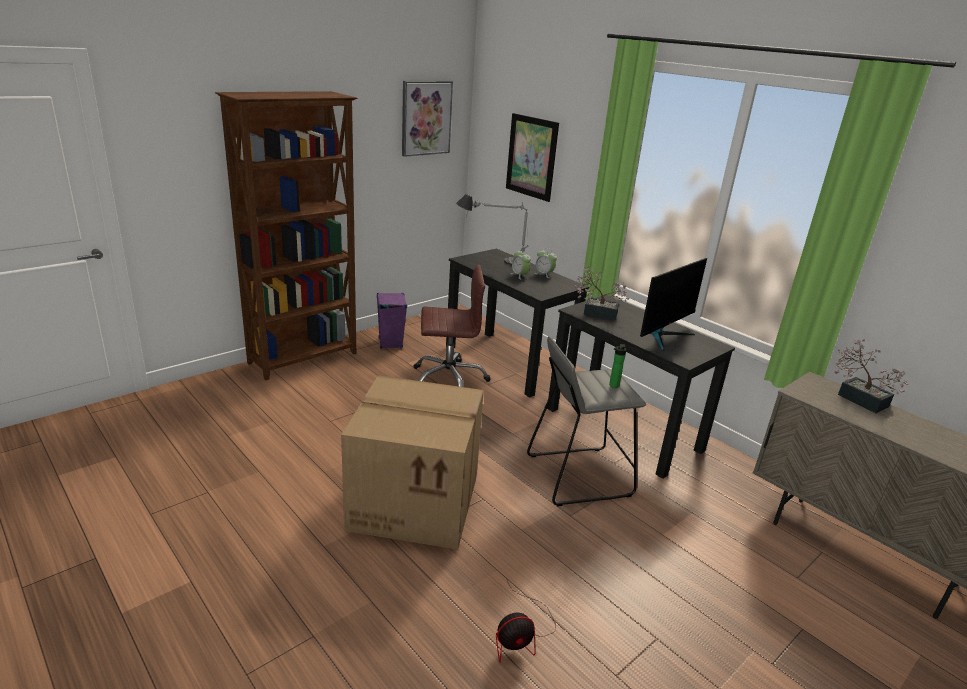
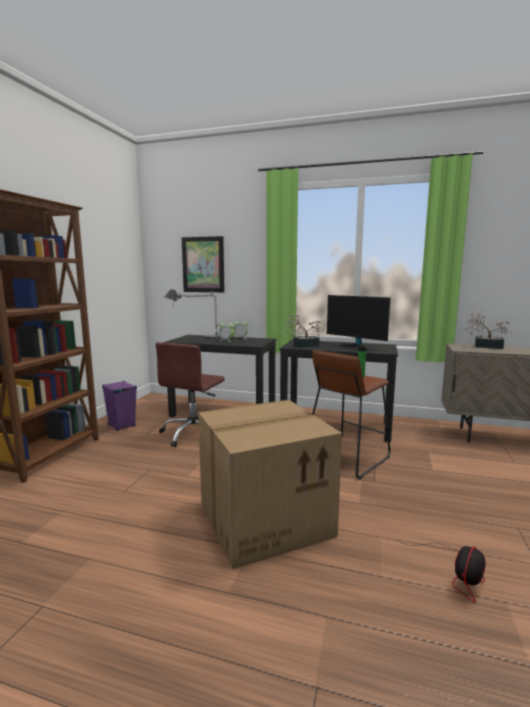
camera: 30 degrees left, 15 degrees down
(425, 118) = (115, 244): picture -> none
(448, 379) = (193, 433): brown office chair -> brown office chair turned 150 degrees clockwise
(578, 475) = (346, 457): grey stool -> brown stool
(663, 335) = (356, 346): monitor -> monitor turned 120 degrees clockwise

